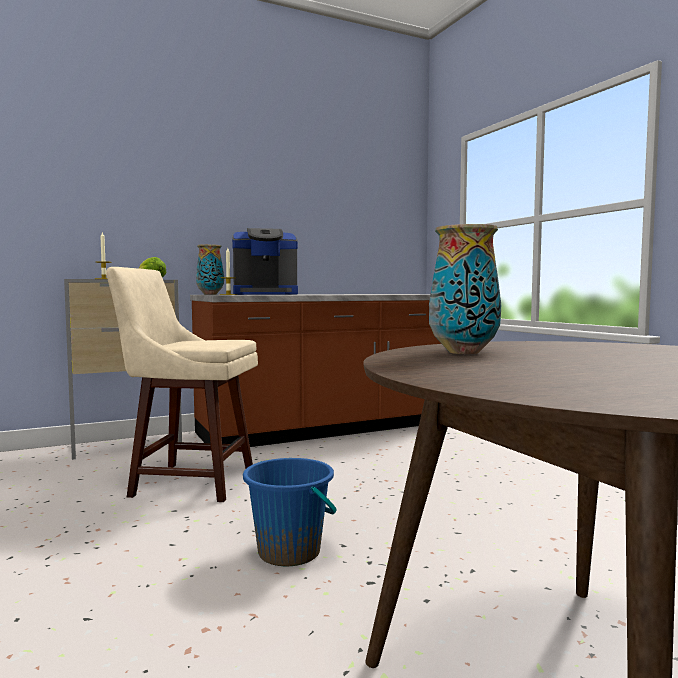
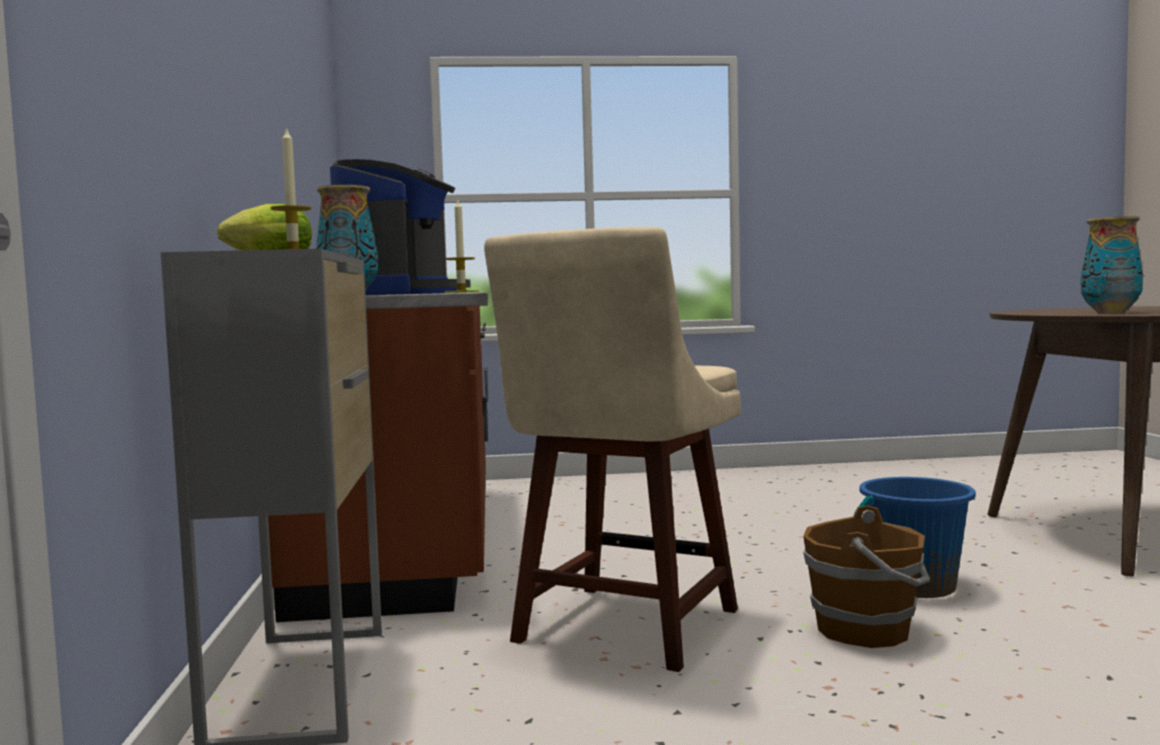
camera: 70 degrees left, 0 degrees up
(186, 537) = (866, 631): none -> brown bucket

